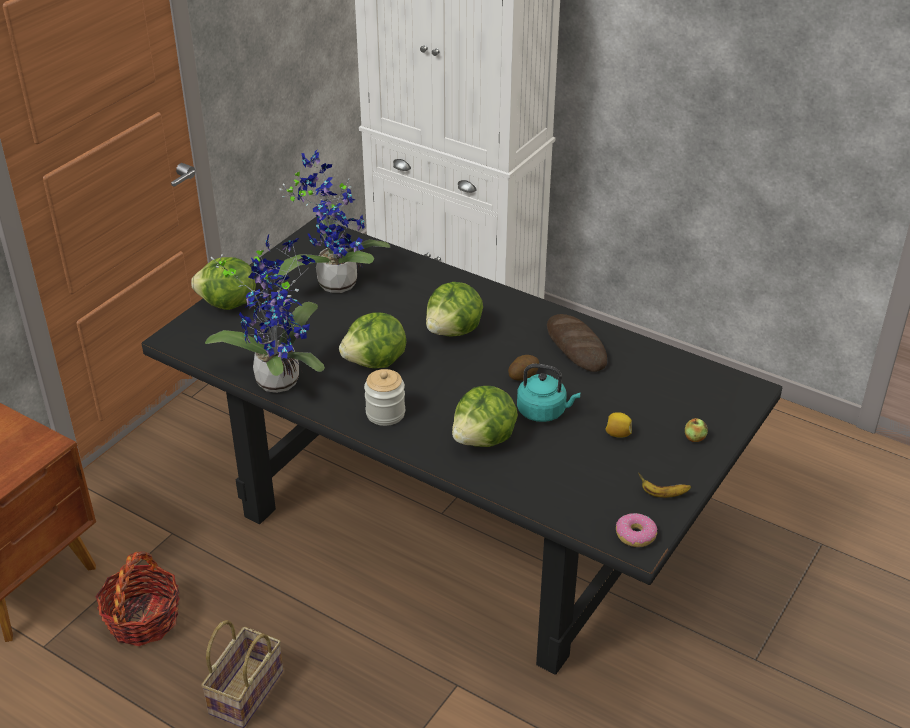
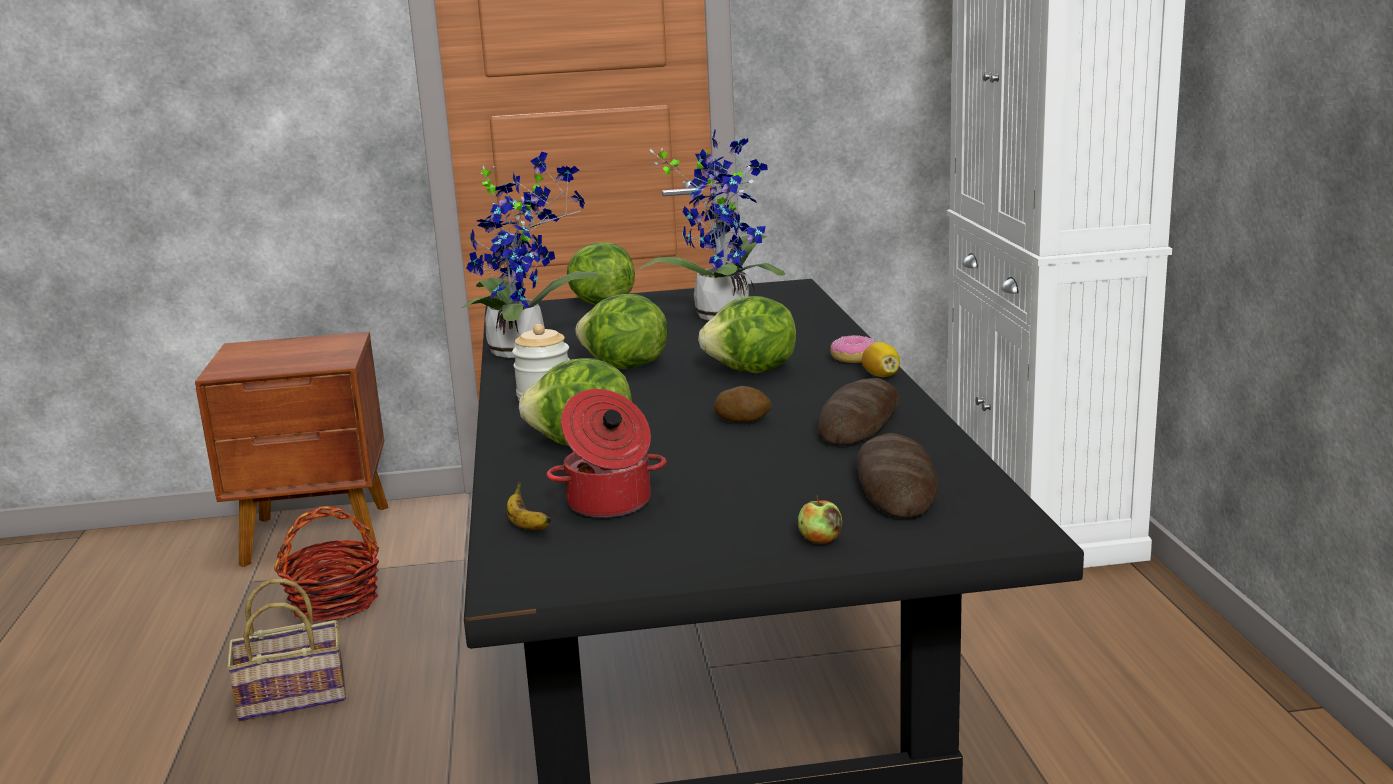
camera: 50 degrees right, 20 degrees down
(544, 412) = (694, 451): turquoise kettle -> none
(577, 471) = (609, 504): none -> cooking pot
(617, 434) = (731, 497): lemon -> lemon (881, 376)
(635, 535) = (531, 579): donut -> donut (855, 358)
(663, 494) = (652, 565): banana -> banana (526, 526)
(665, 385) = (895, 486): none -> bread

